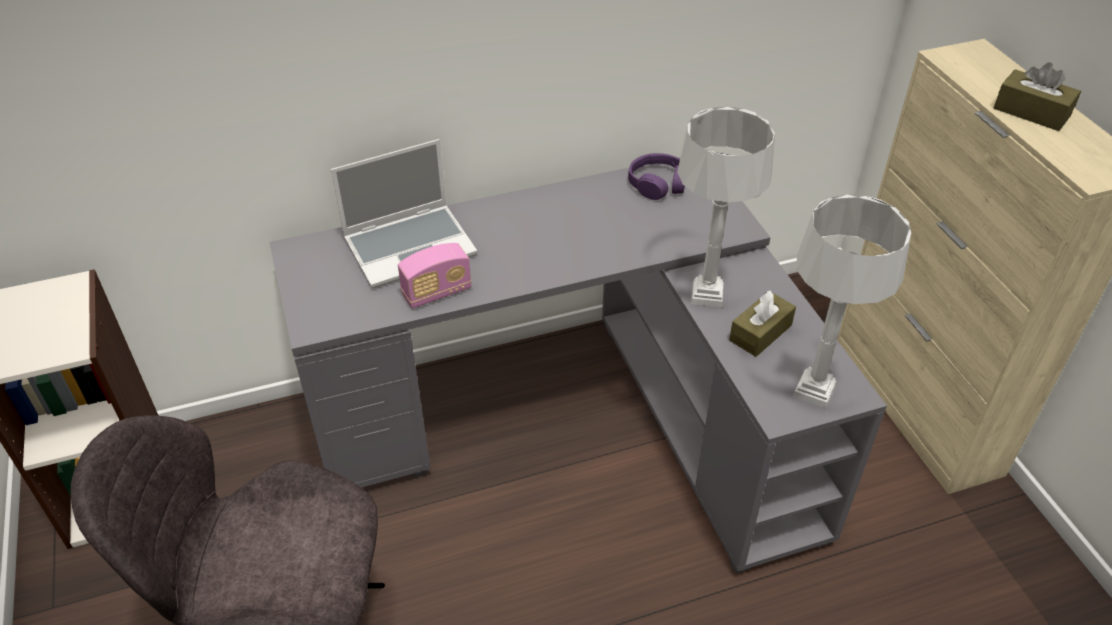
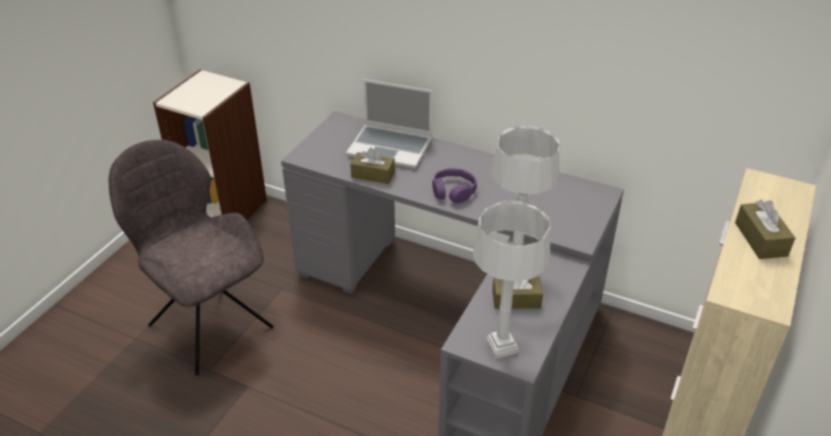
camera: 45 degrees right, 5 degrees down
(437, 292) = (373, 175): radio -> brown tissue box
(657, 184) = (566, 190): purple headphones -> purple headphones (453, 191)

